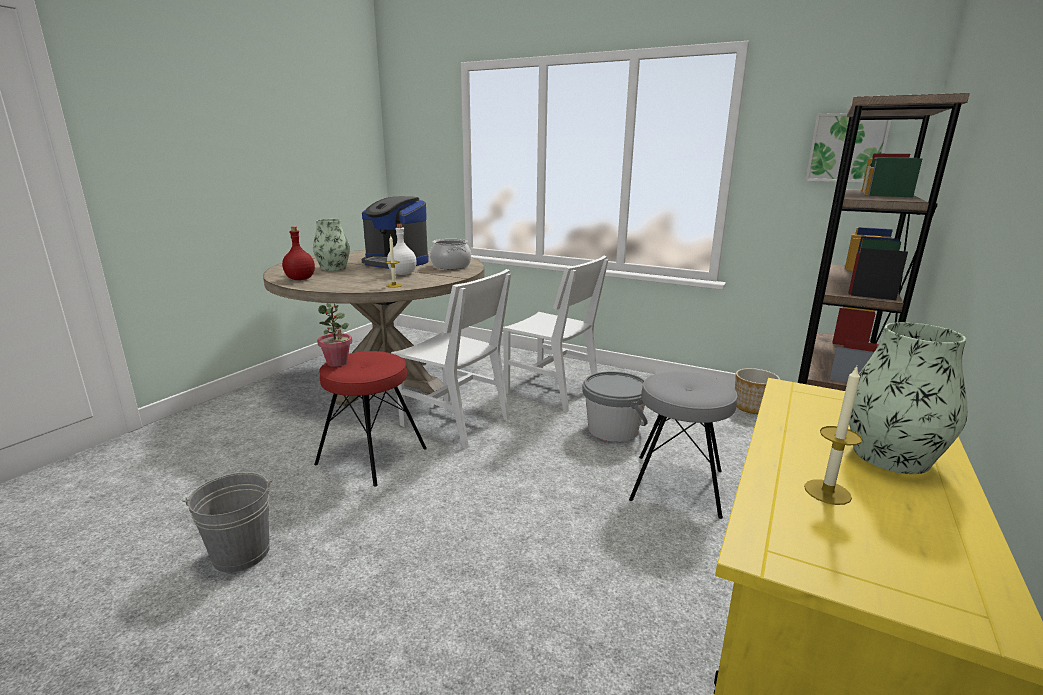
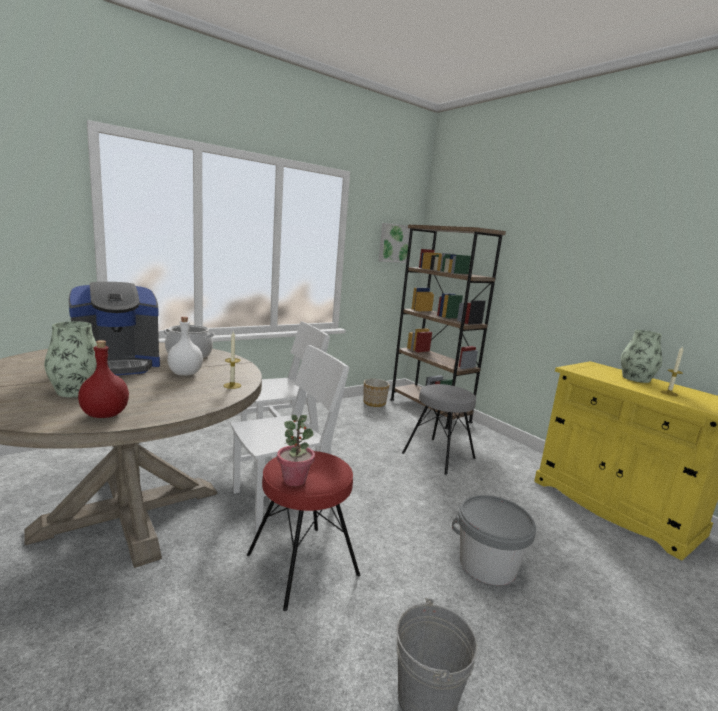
camera: 65 degrees left, 5 degrees down
(613, 430) = (362, 447): grey bucket -> grey bucket (487, 564)

